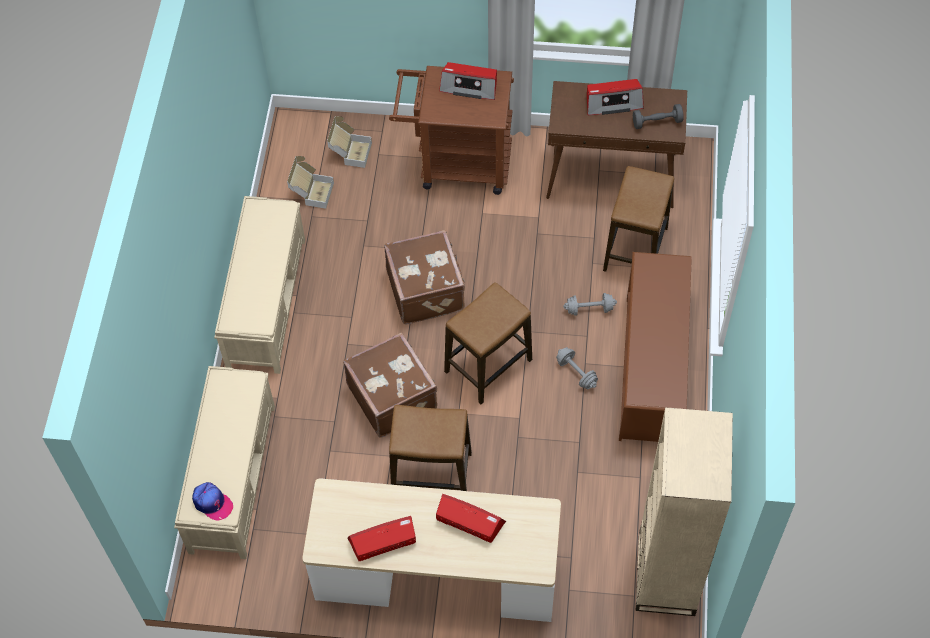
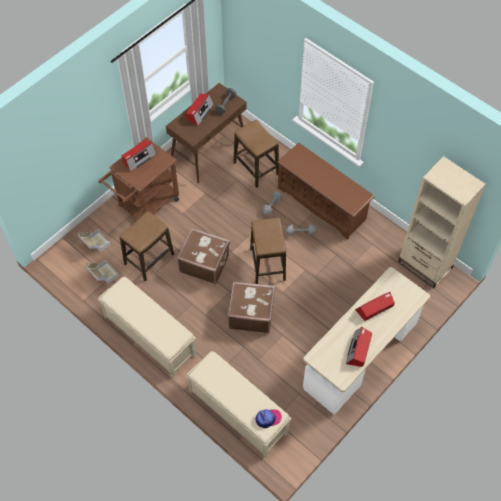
camera: 55 degrees left, 0 degrees up
(432, 474) = (306, 324): stool -> stool (149, 259)

